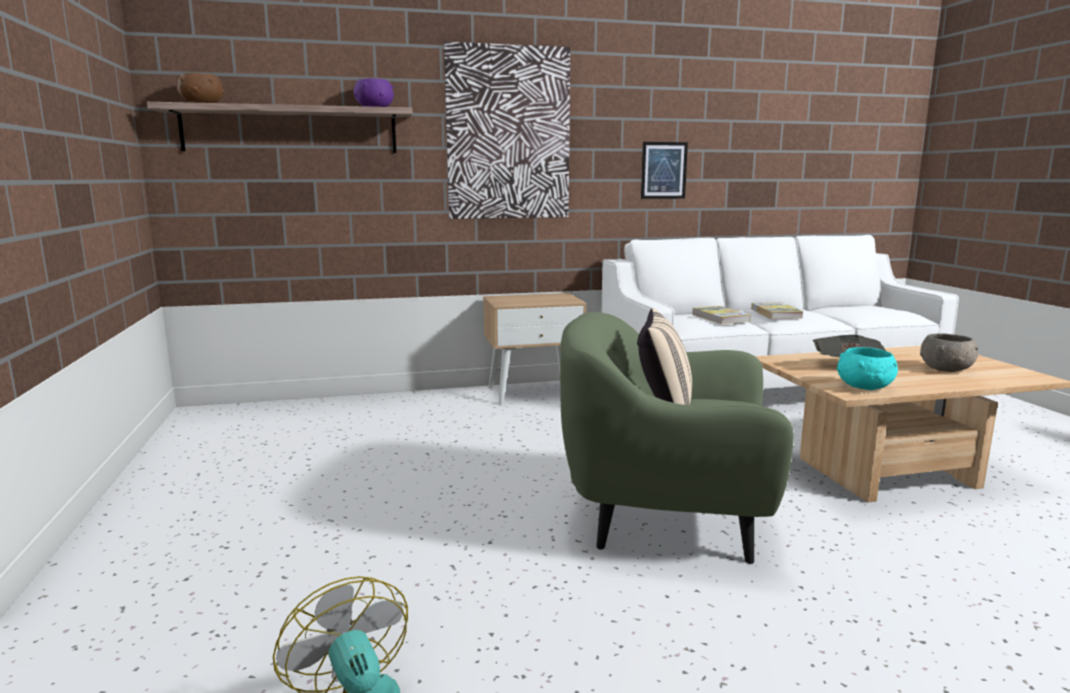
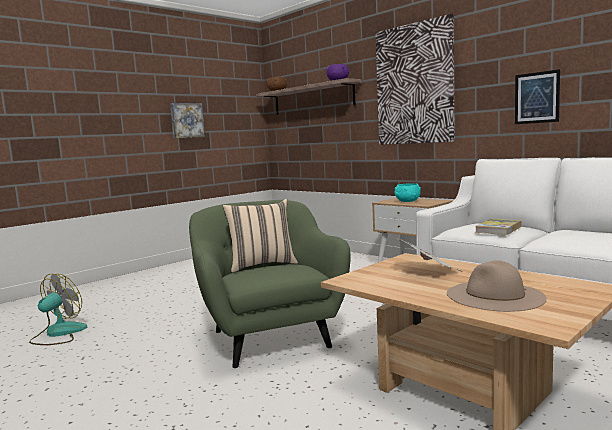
camera: 60 degrees right, 5 degrees down
(64, 151) = (186, 120): none -> picture
(776, 313) = (566, 234): book -> none
(864, 387) = (368, 281): turquoise bowl -> turquoise bowl (407, 201)
(946, 369) = (494, 295): grey bowl -> beige hat

